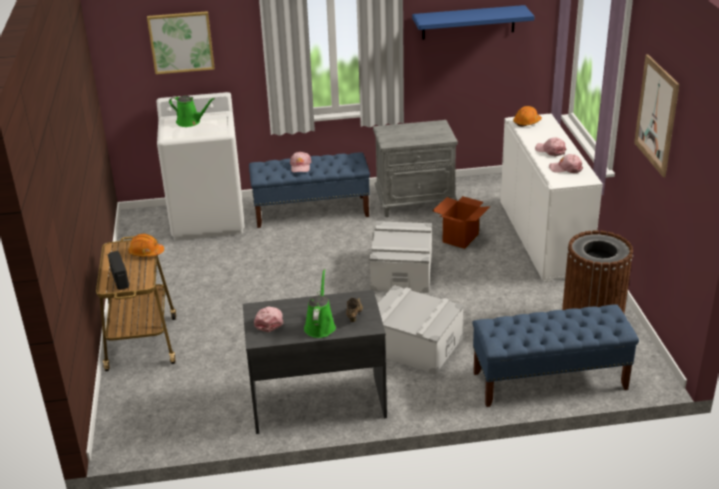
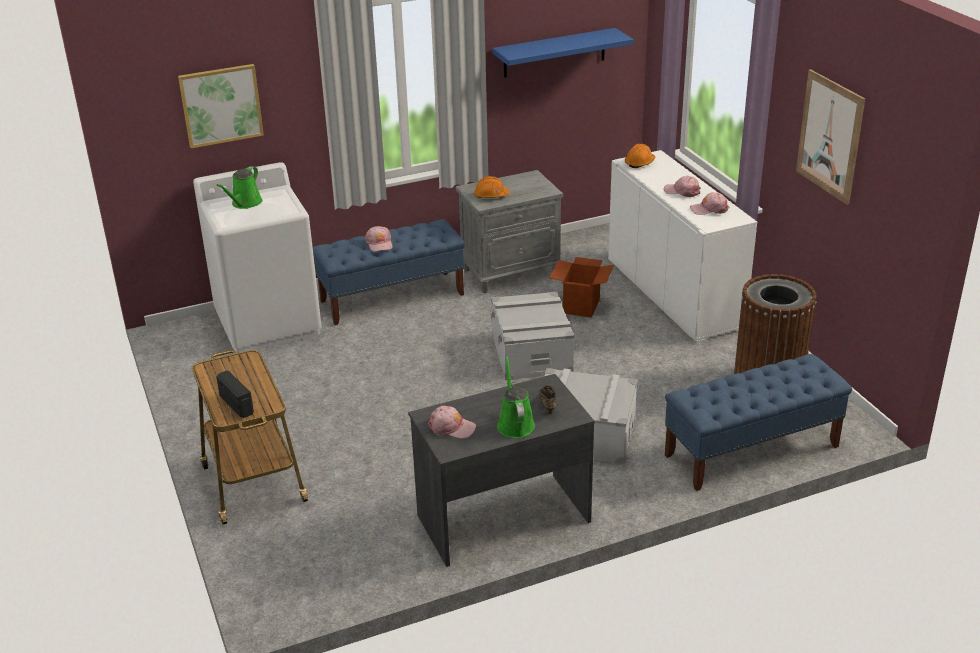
camera: 15 degrees left, 0 degrees up
(146, 252) = (253, 368): orange hard hat -> orange hard hat (491, 195)
(190, 122) = (245, 203): green watering can -> green watering can turned 105 degrees clockwise
(269, 321) = (451, 427): pink cap -> pink cap turned 120 degrees clockwise

